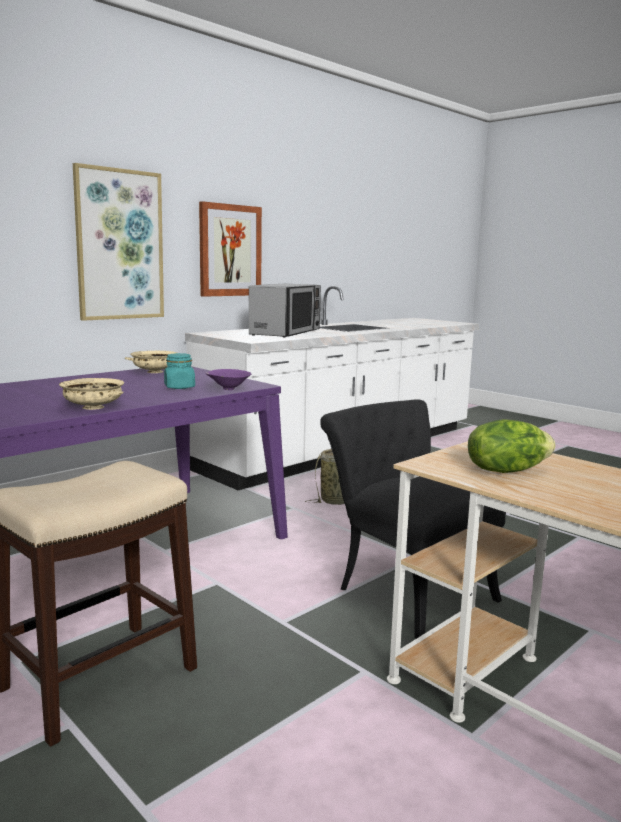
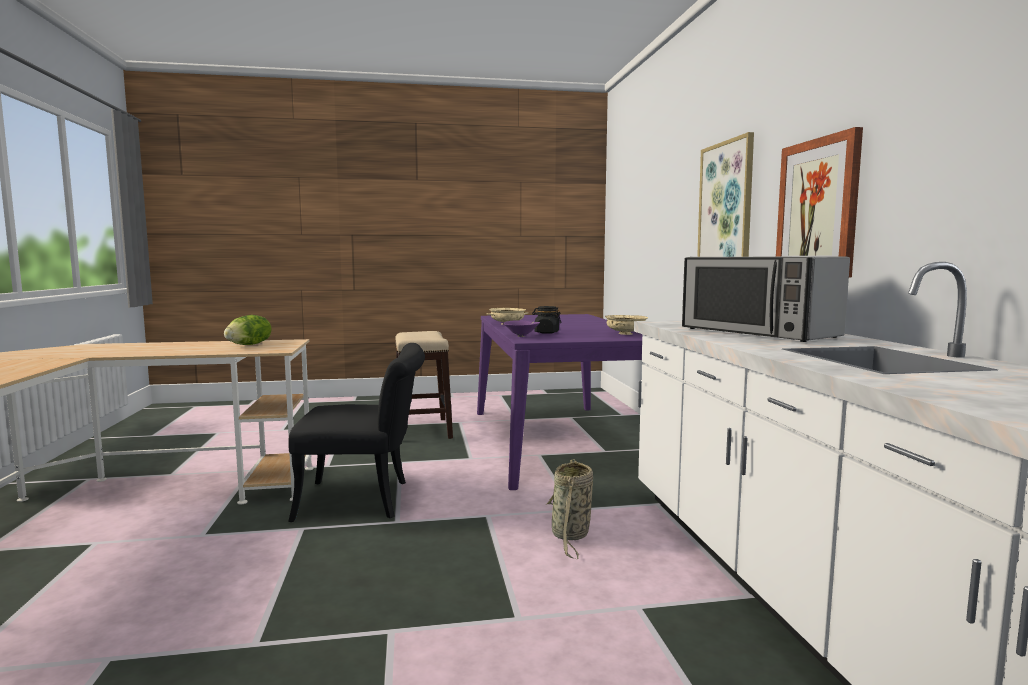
camera: 125 degrees right, 5 degrees down
(179, 387) = (546, 332): turquoise jar -> black jar

